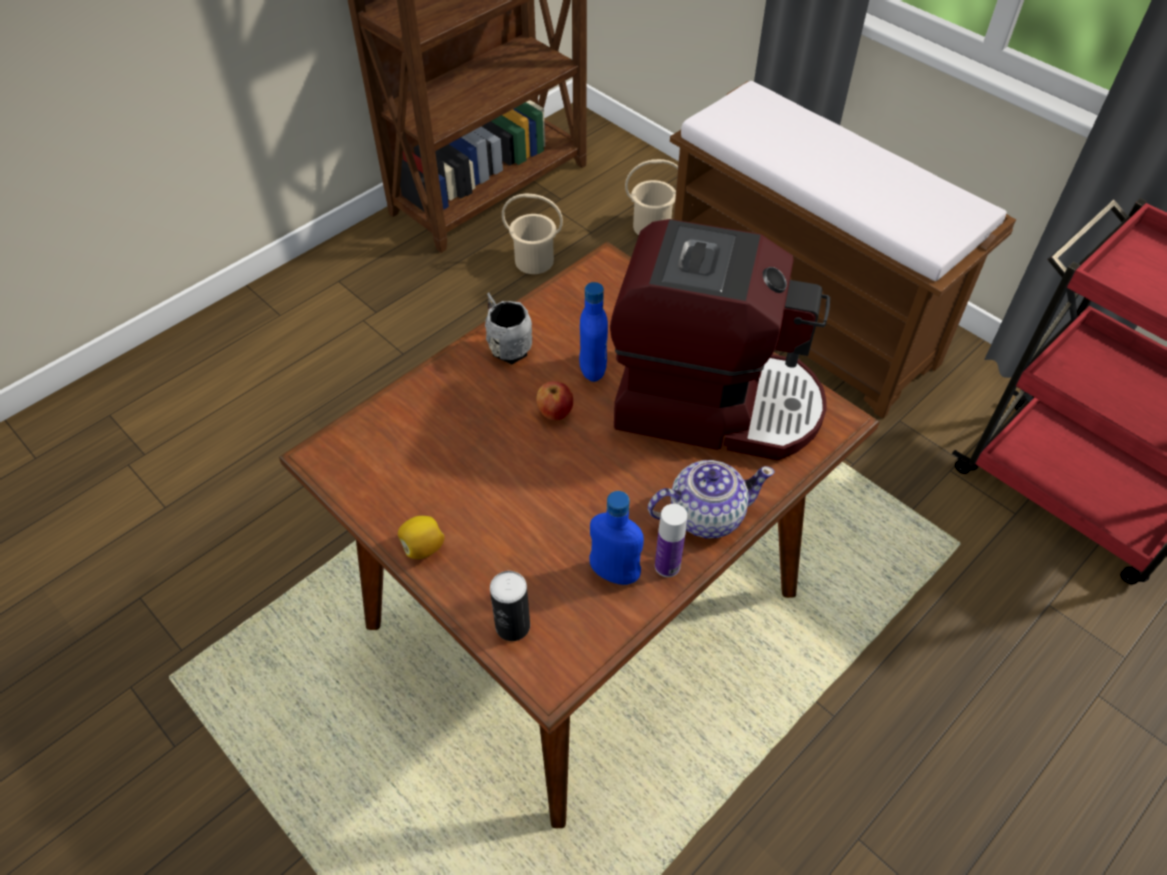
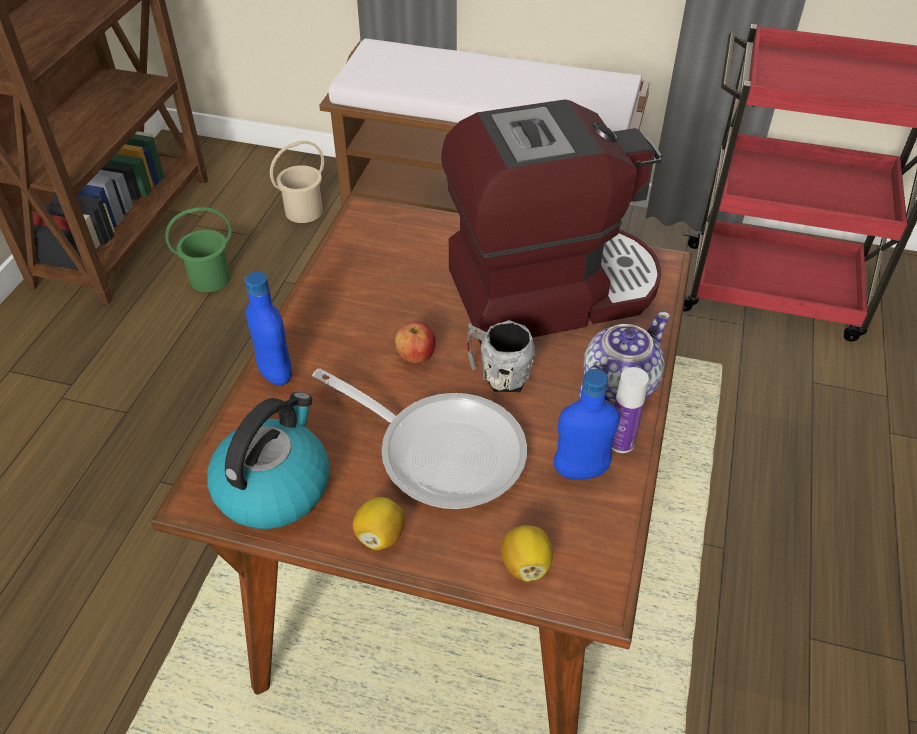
camera: 30 degrees left, 5 degrees down
(375, 471) = (274, 486): none -> kettle
(507, 346) = (323, 316): grey mug -> grey mug (498, 375)
(512, 626) = (525, 564): can -> lemon
(516, 502) = (441, 451): none -> frying pan
(534, 260) = (210, 278): beige bucket -> green bucket
(593, 369) = (422, 305): blue bottle -> blue bottle (275, 373)

